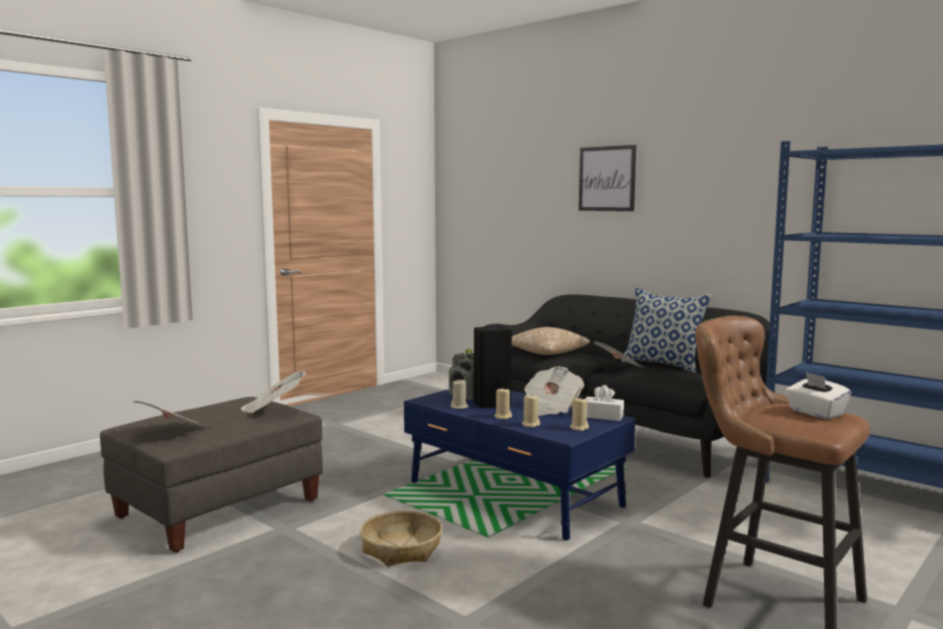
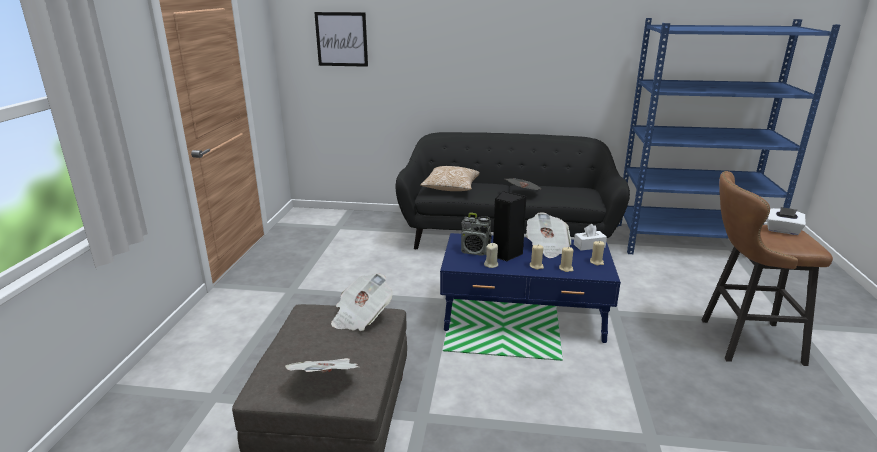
camera: 35 degrees left, 15 degrees up
(402, 548) = (528, 396): basket -> none
(607, 178) = (467, 34): picture -> picture (341, 39)
(663, 365) = (539, 184): pillow -> none

